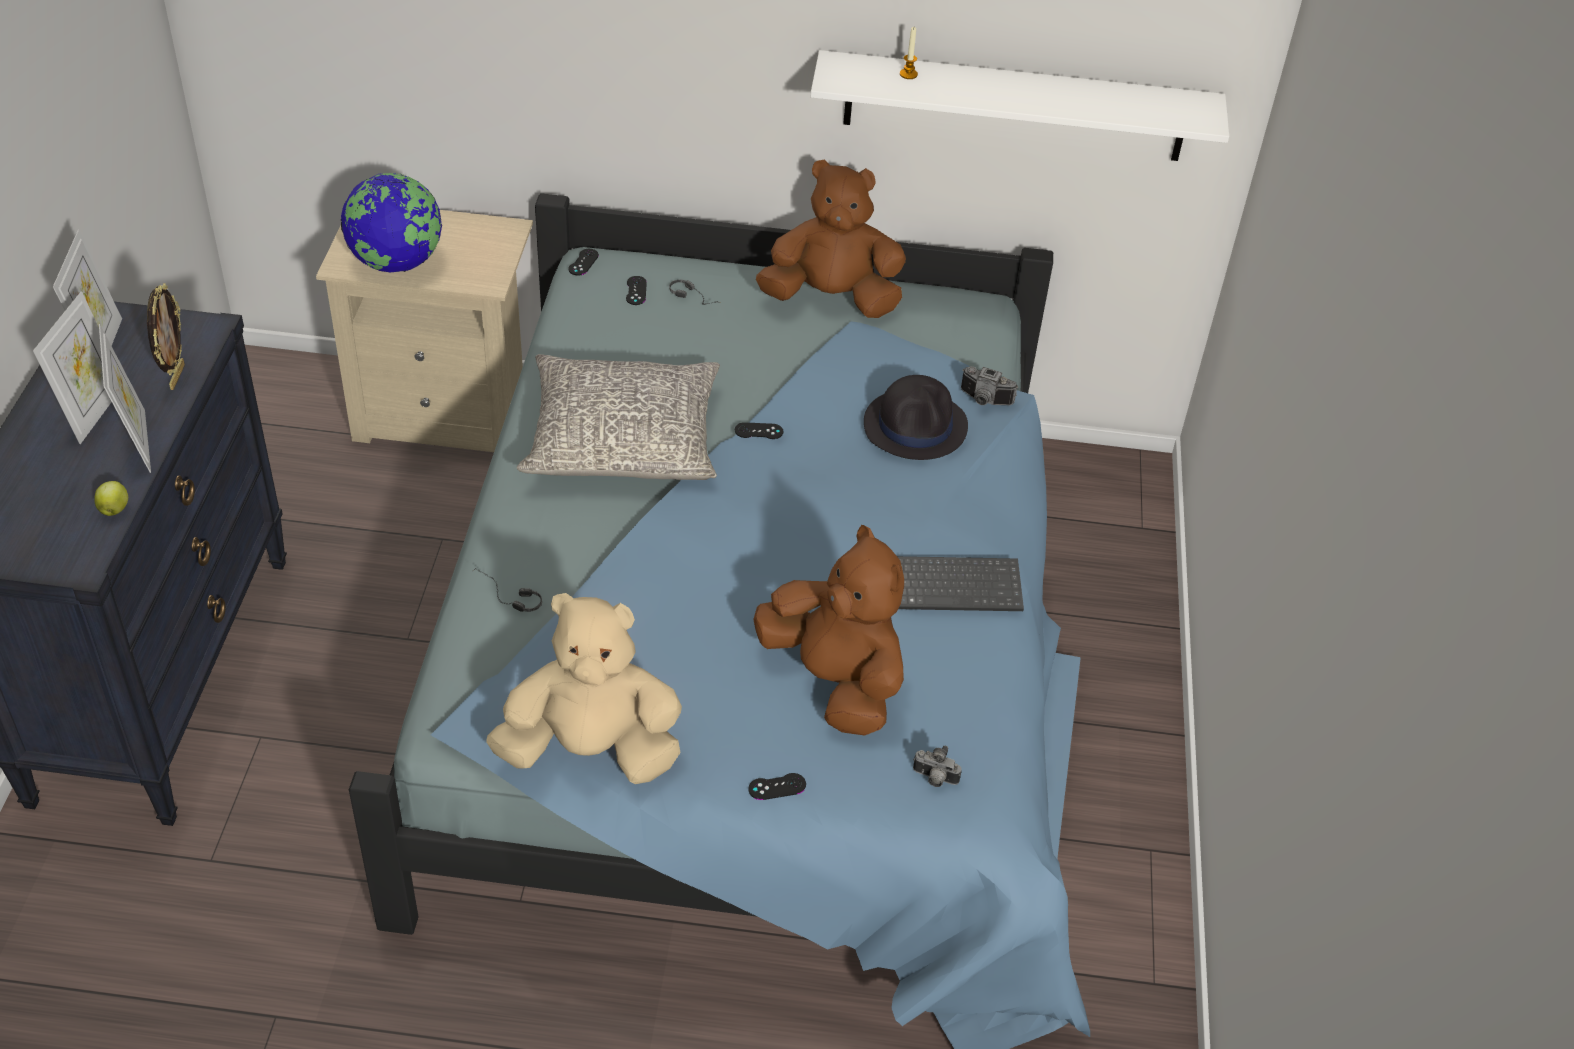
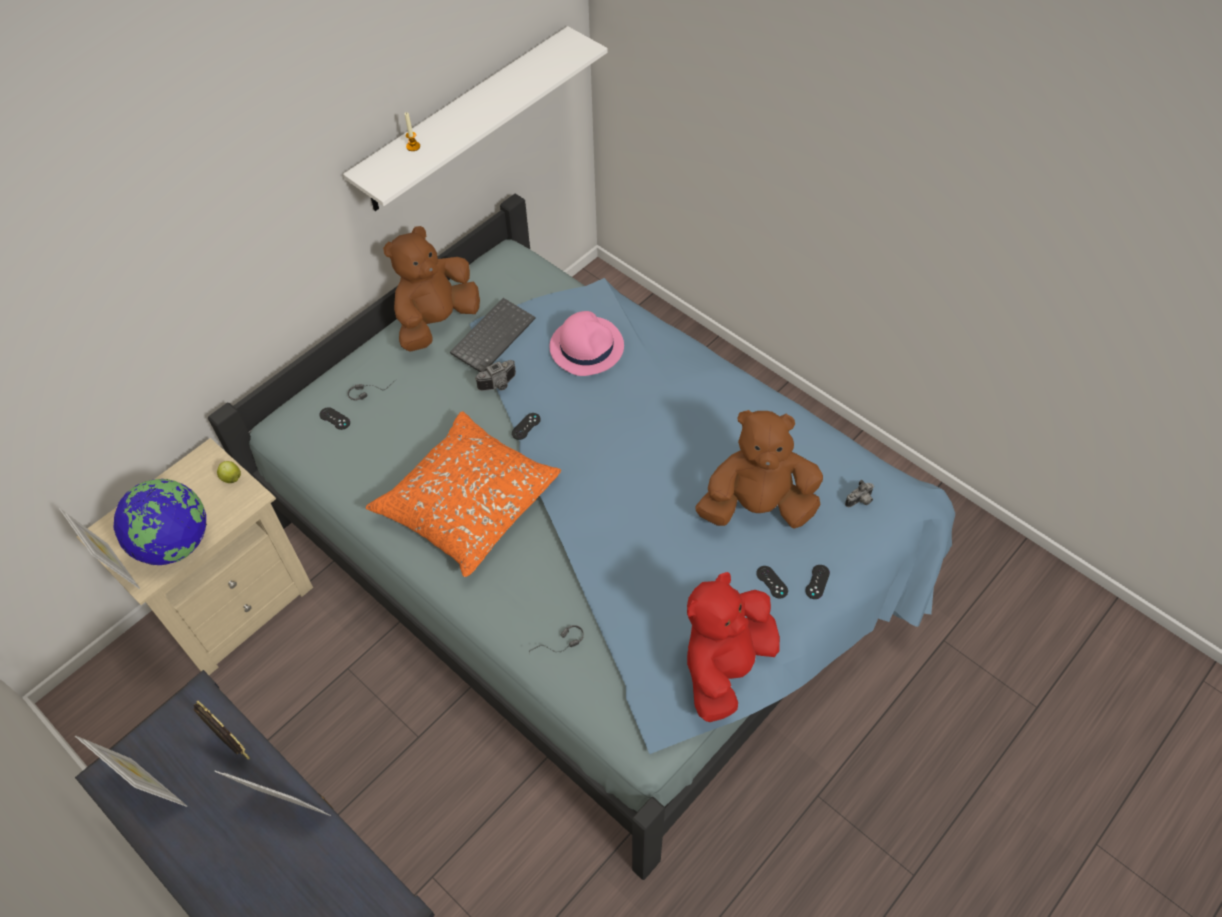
camera: 50 degrees left, 10 degrees up
(93, 411) = (226, 828): picture frame -> picture frame (117, 570)
(114, 509) = (351, 859): apple -> apple (231, 478)
(583, 262) = (277, 432): black game controller -> black game controller (772, 582)
(591, 750) = (725, 665): beige plush toy -> red plush toy
(623, 438) = (468, 502): grey pillow -> orange pillow
(916, 425) = (586, 346): black hat -> pink hat
(955, 585) = (727, 404): keyboard -> keyboard (492, 335)
(984, 400) = (591, 302): camera -> camera (499, 385)

